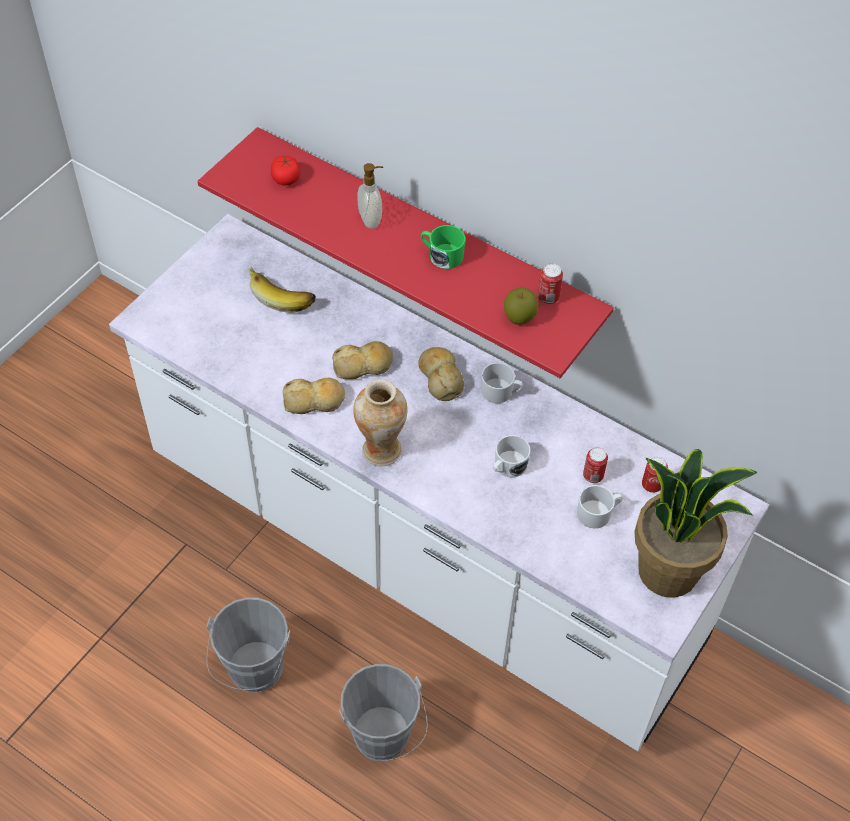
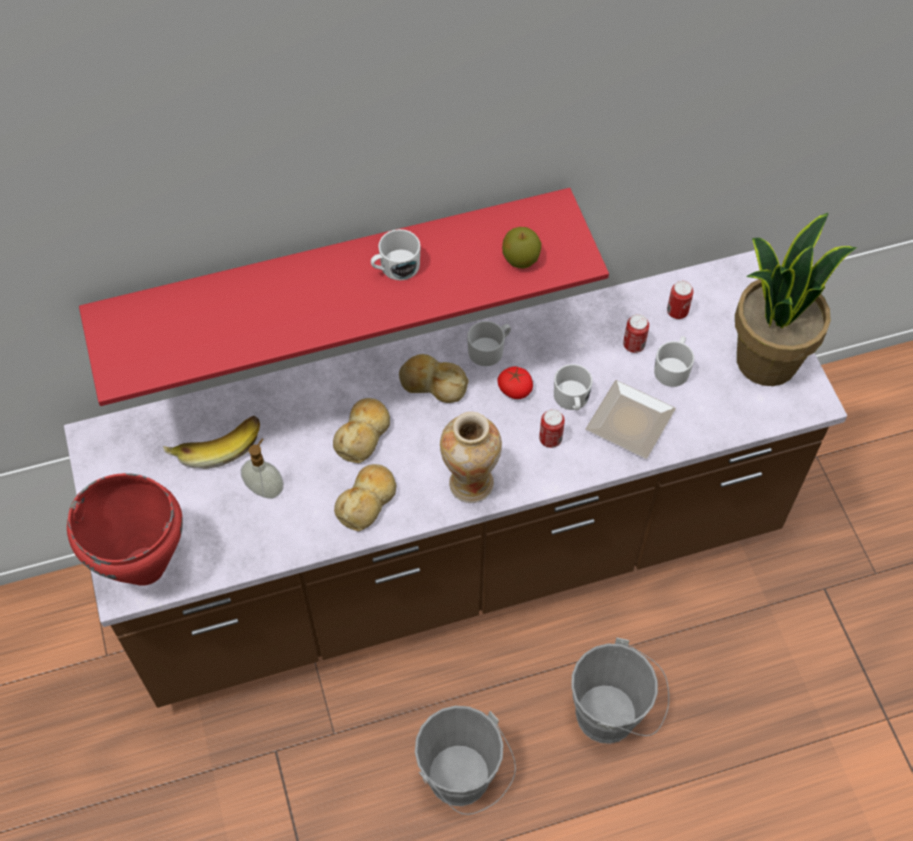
camera: 50 degrees left, 5 degrees up
(163, 319) = (145, 567): none -> red cooking pot
(286, 178) = (175, 325): tomato -> tomato (515, 389)
(371, 220) = (298, 292): soap dispenser -> soap dispenser (265, 489)
(420, 552) = (456, 557): white counter -> brown counter
(441, 255) = (395, 267): green mug -> white mug
(526, 516) = (633, 421): none -> plate
(548, 297) = (518, 224): can -> can (550, 439)

